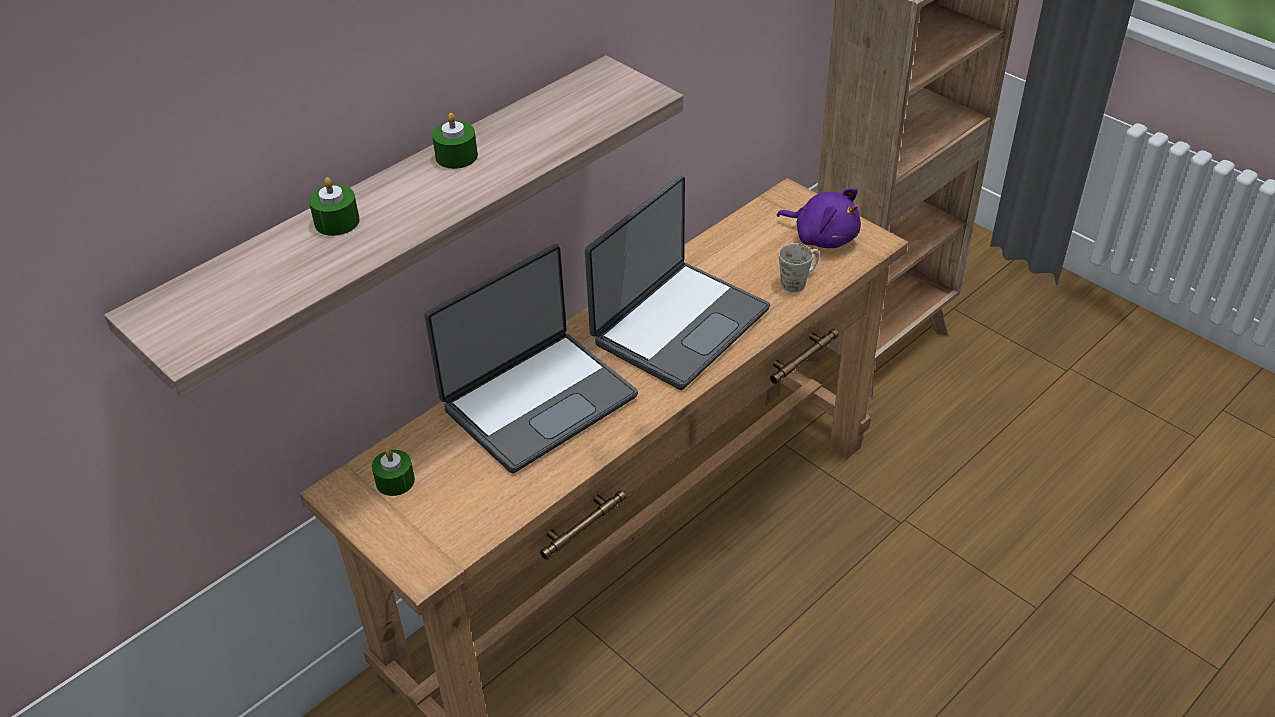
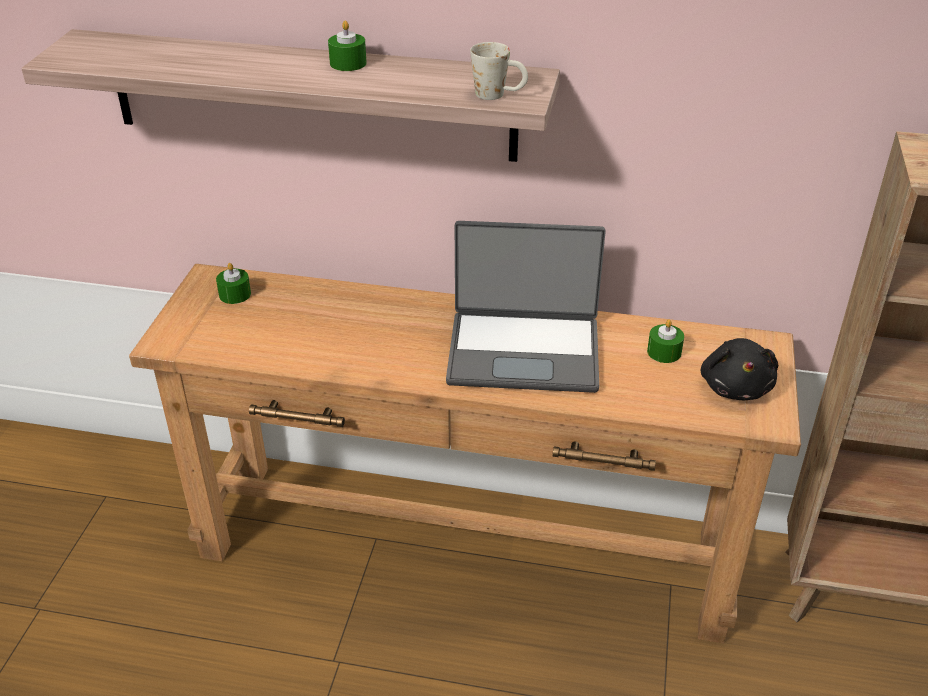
camera: 55 degrees right, 5 degrees down
(337, 221) = (227, 54): green candle -> green candle (664, 352)
(537, 400) = (368, 319): laptop -> none
(799, 281) = (657, 396): white mug -> white mug (499, 95)
(822, 237) = (735, 386): purple plush toy -> black plush toy

